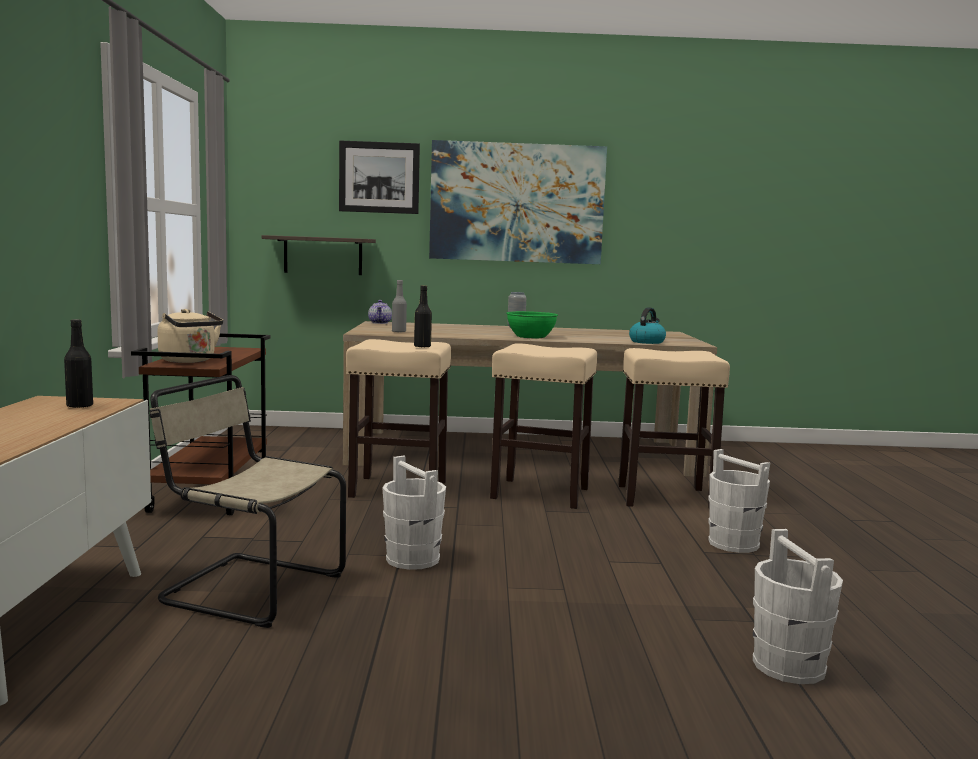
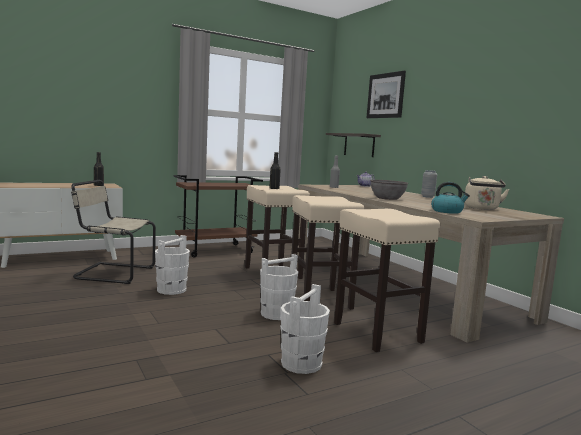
camera: 60 degrees right, 0 degrees up
(190, 361) = (199, 183): beige kettle -> beige kettle (482, 208)
(247, 588) = (112, 273): beige chair -> beige chair turned 75 degrees counterclockwise
(517, 203) = (455, 105): picture -> none
(531, 336) = (387, 198): green bowl -> grey bowl
(789, 666) = (73, 394): white bucket -> white bucket (276, 314)

